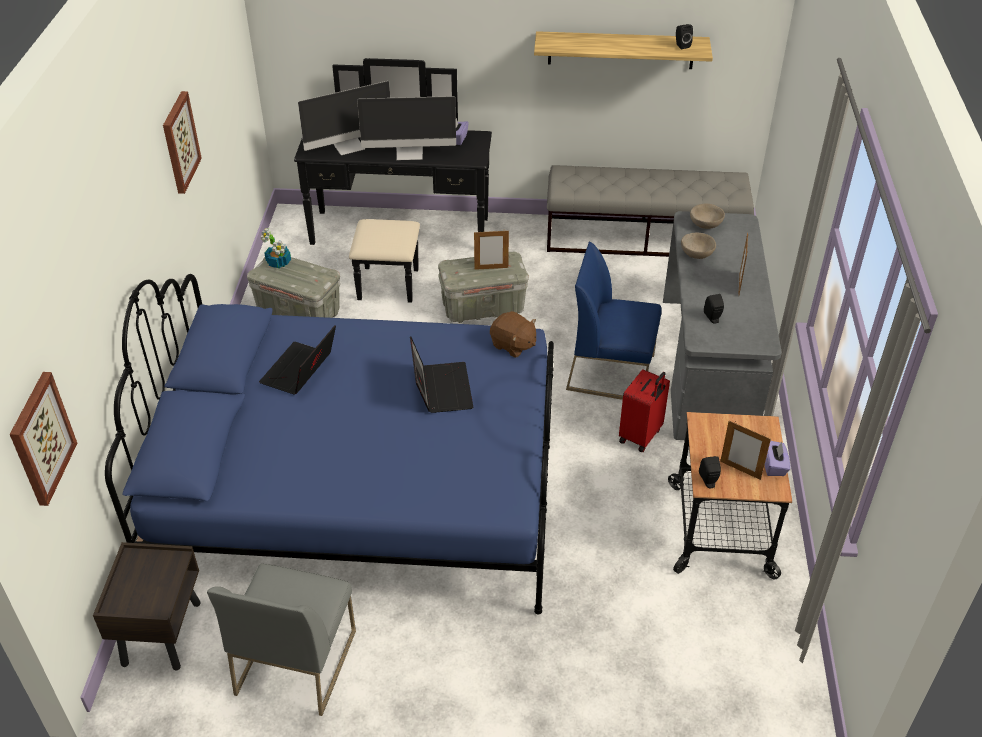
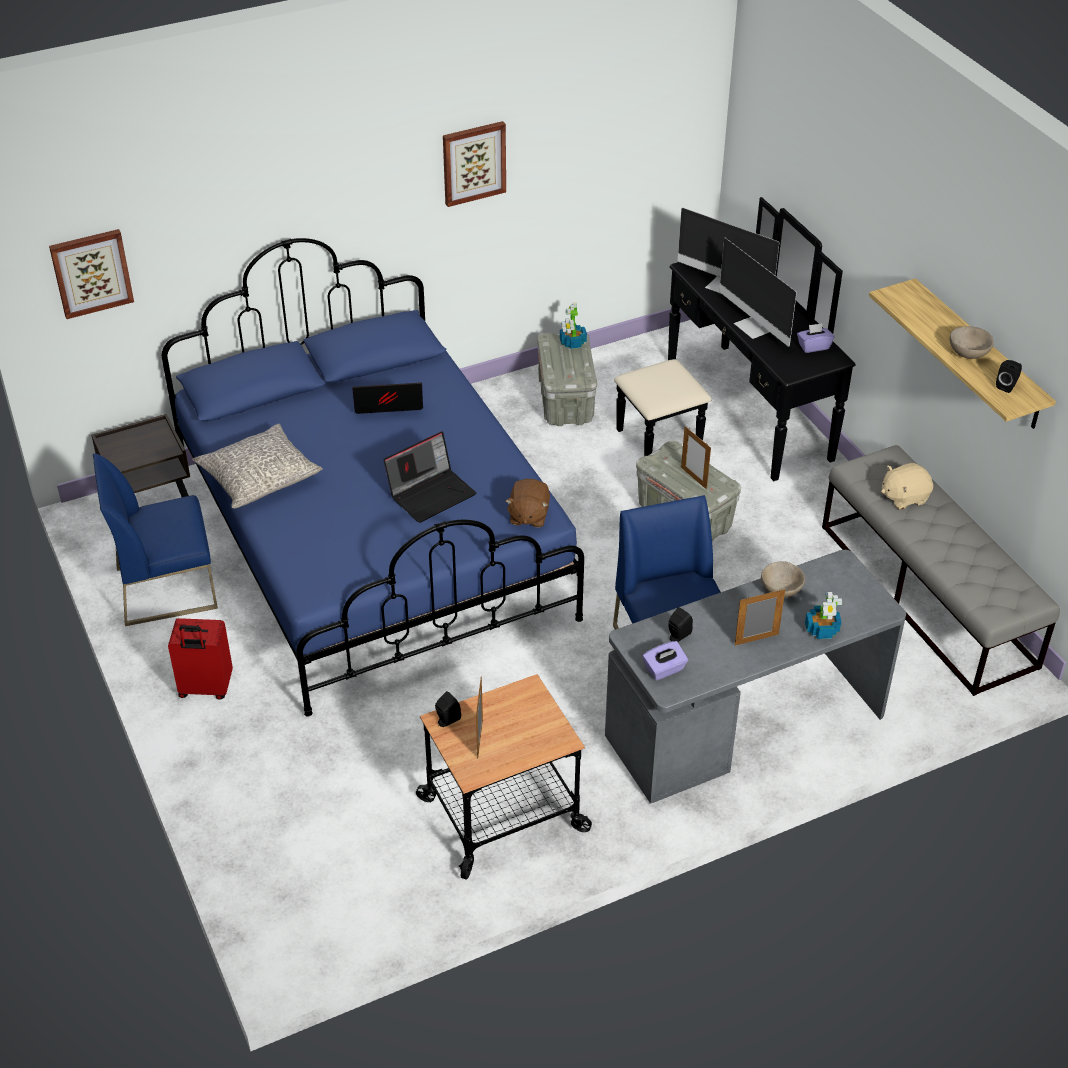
camera: 60 degrees right, 0 degrees up
(295, 661) = (167, 587): grey chair -> blue chair
(322, 489) = (259, 477): none -> grey pillow
(606, 183) = (904, 497): none -> beige plush toy
(641, 436) = (590, 707): red suitcase -> red suitcase (205, 688)
(705, 224) = (845, 580): beige bowl -> beige bowl (968, 353)
(747, 253) = (822, 629): none -> potted plant
(774, 465) = (505, 763): purple tissue box -> purple tissue box (664, 670)

